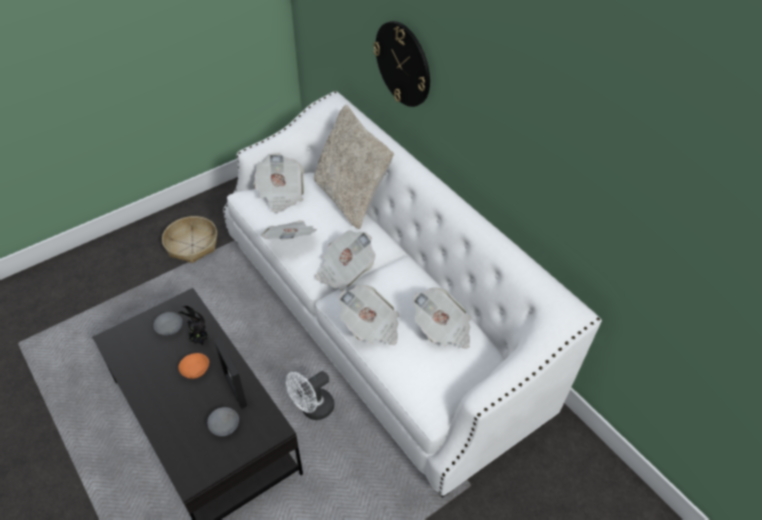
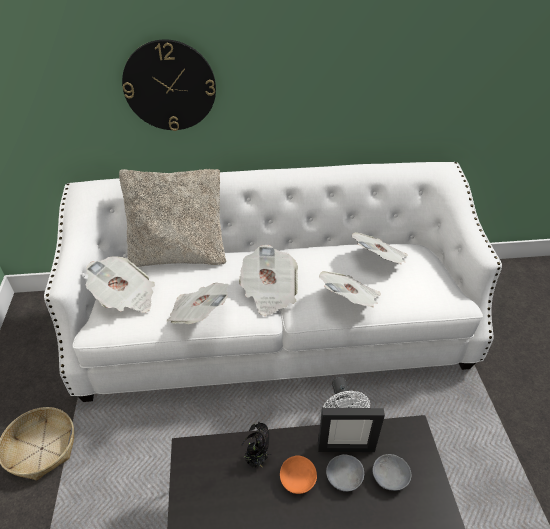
camera: 60 degrees left, 5 degrees down
(170, 328) = (217, 485): grey bowl -> grey bowl (344, 476)

